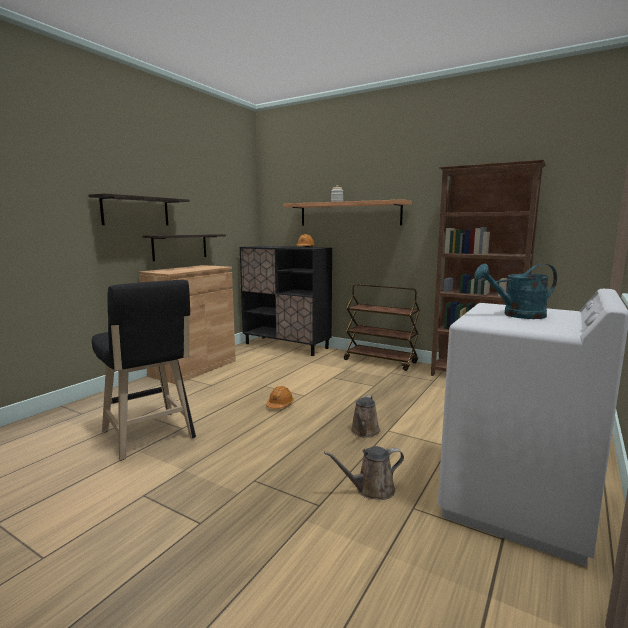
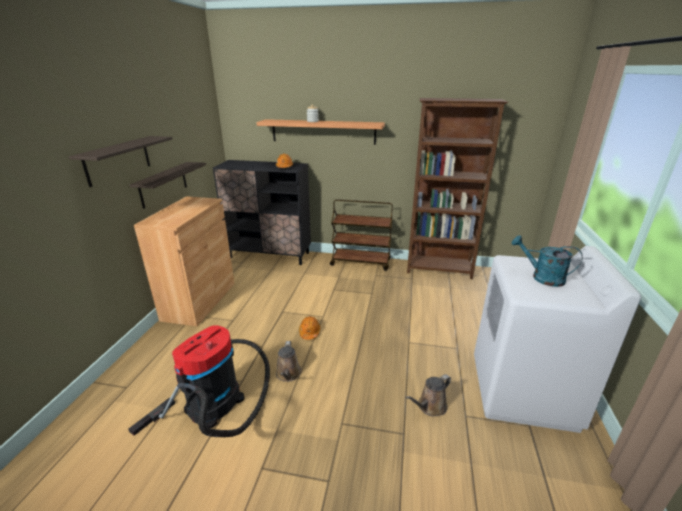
camera: 20 degrees left, 15 degrees up
(150, 437) = (219, 399): black stool -> vacuum cleaner
(364, 432) = (393, 348): brown watering can -> brown watering can (288, 374)
(517, 315) = (541, 277): turquoise watering can -> turquoise watering can turned 60 degrees clockwise

